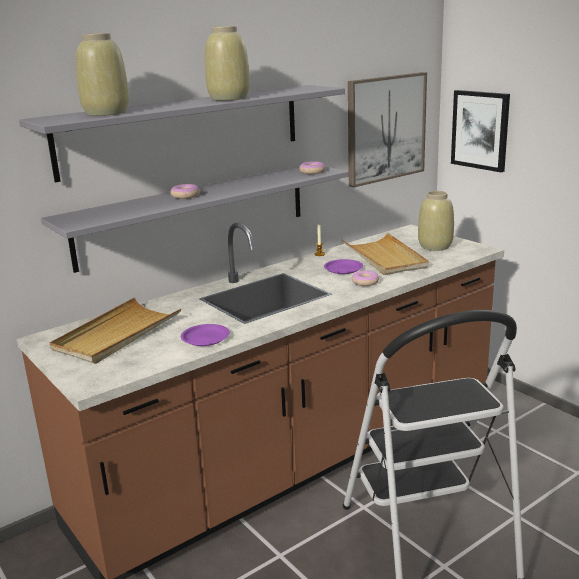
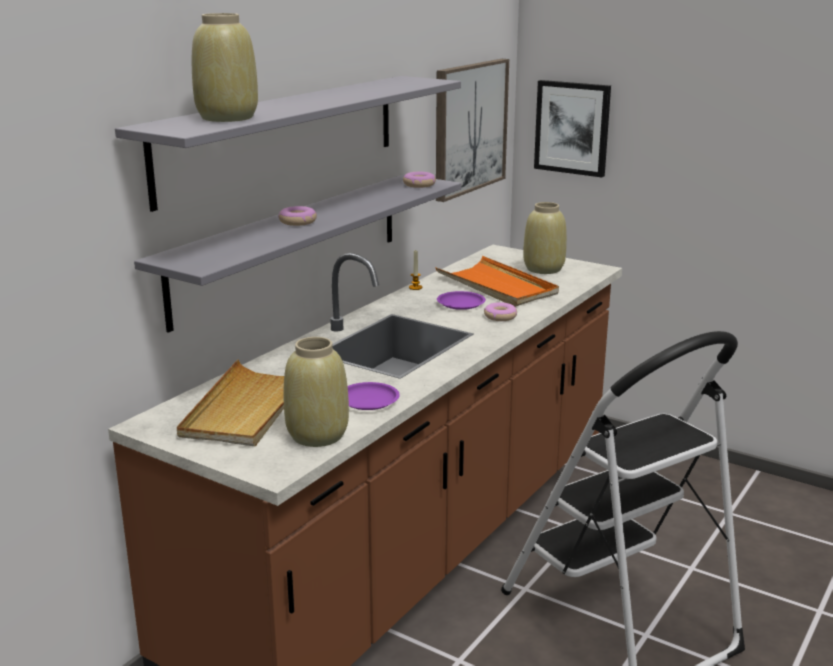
camera: 20 degrees left, 0 degrees up
(229, 98) = (346, 96): beige vase -> beige vase (318, 436)
(384, 257) = (497, 286): beige tray -> orange tray

